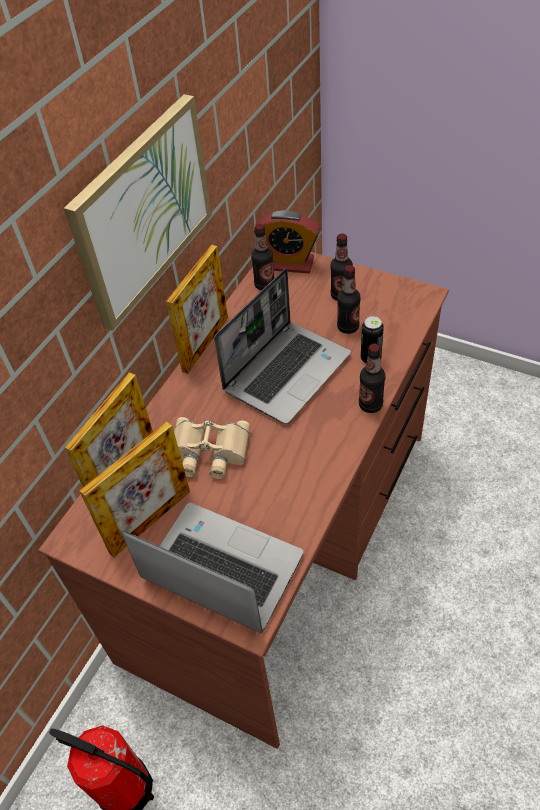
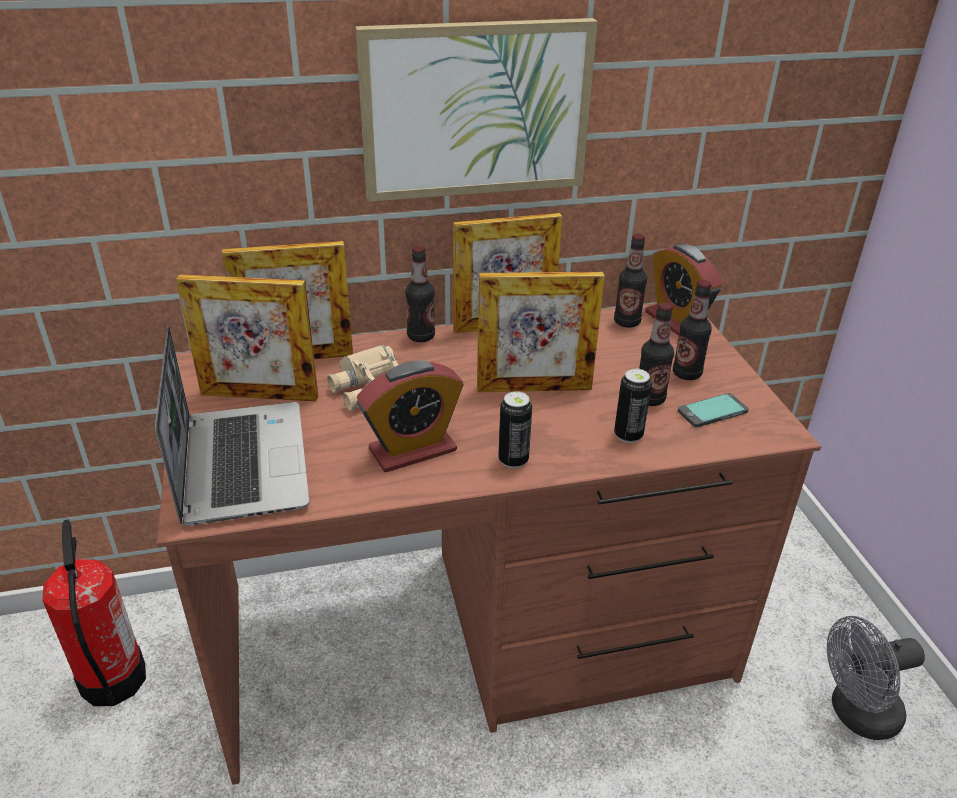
camera: 45 degrees right, 15 degrees down
(287, 371) = (534, 388): laptop -> picture frame
(291, 467) = (412, 450): none -> alarm clock
(345, 424) = (513, 460): none -> can
(370, 405) = (562, 466): bottle -> bottle (421, 336)
(384, 309) = (712, 412): none -> phone
(475, 408) = (855, 714): none -> grey fan

